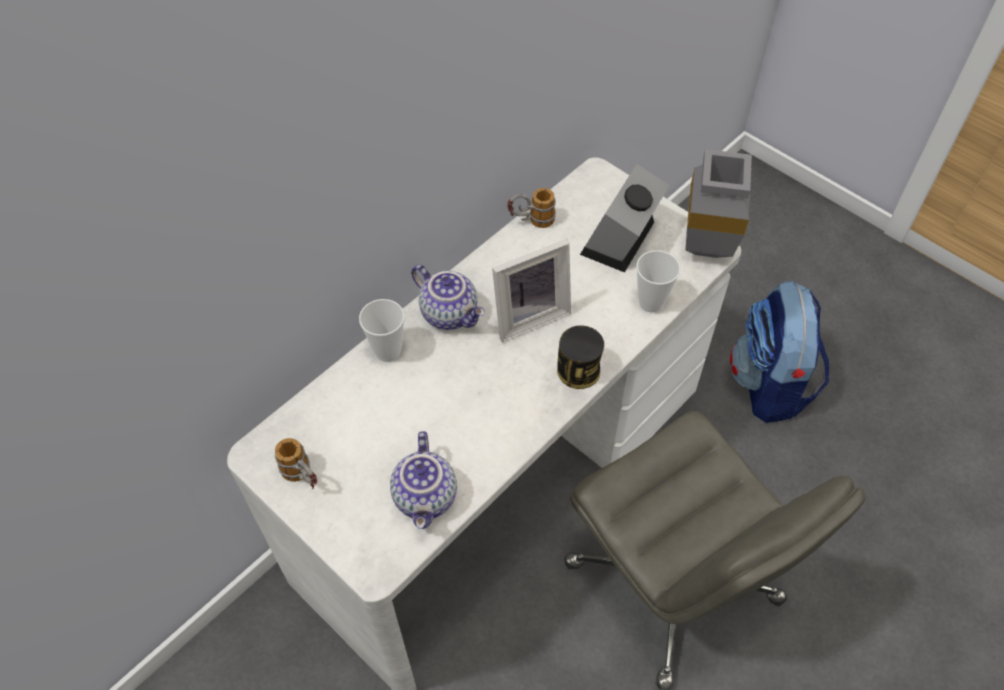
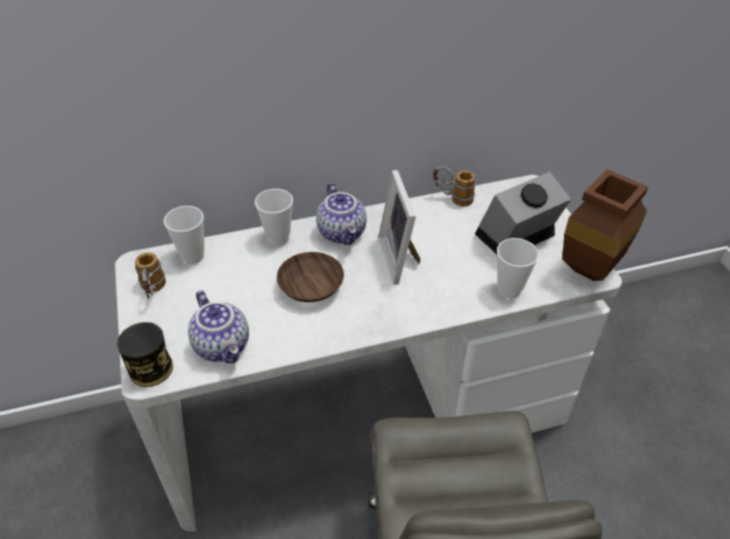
camera: 30 degrees right, 10 degrees down
(311, 416) = (193, 256): none -> cup
(427, 497) = (224, 346): teapot -> teapot turned 60 degrees counterclockwise
(466, 391) = (312, 288): none -> brown bowl
(528, 315) = (401, 258): picture frame -> picture frame turned 75 degrees clockwise
(578, 370) = (410, 312): can -> can (151, 369)
(709, 250) = (589, 273): grey vase -> brown vase
(769, 384) = (638, 451): backpack -> none

